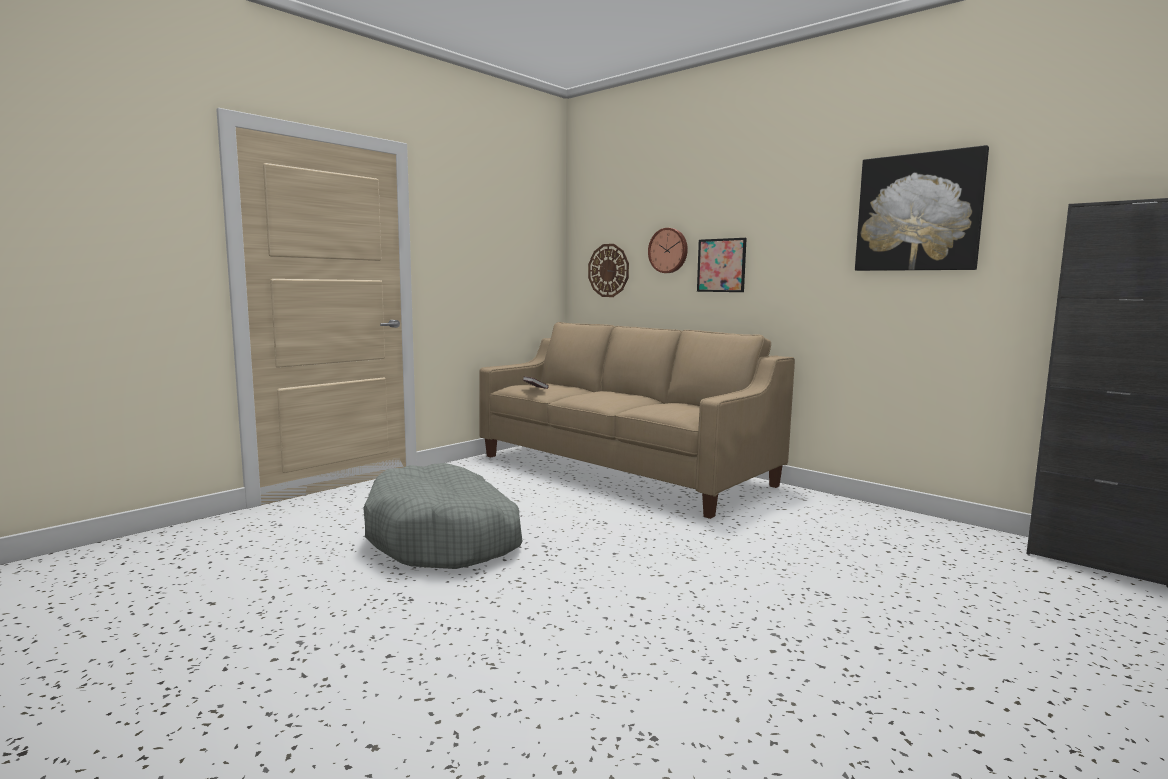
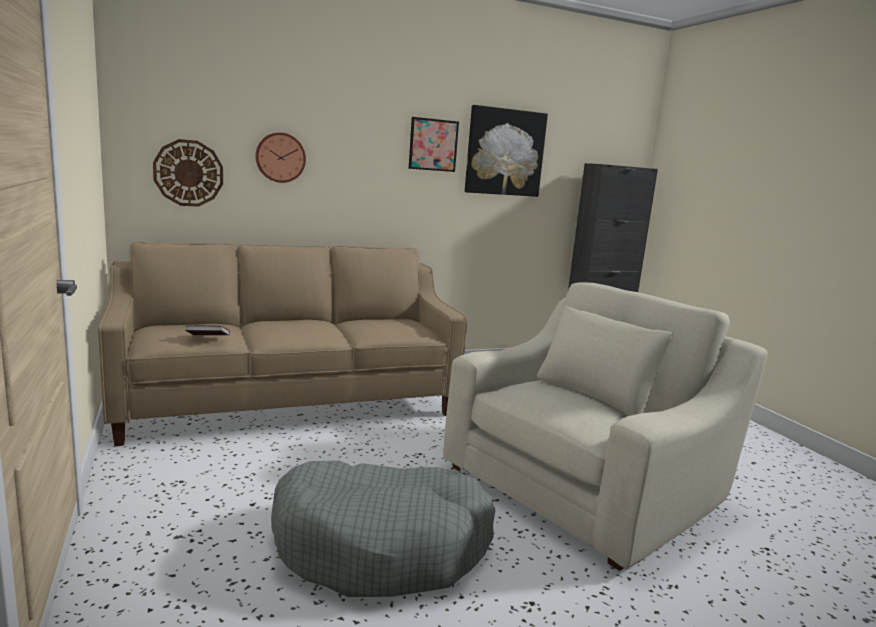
camera: 65 degrees left, 5 degrees up
(655, 598) = (584, 485): none -> beige armchair
(721, 265) = (344, 178): picture -> picture (433, 145)

